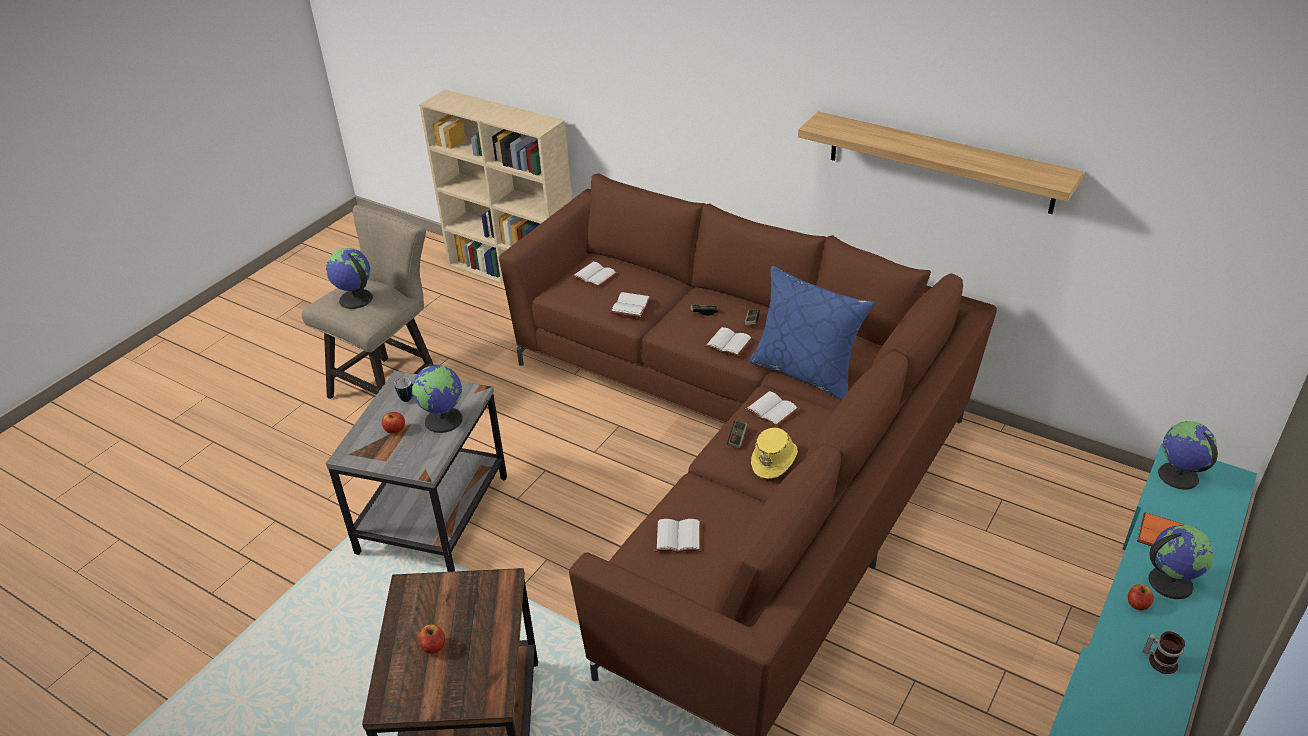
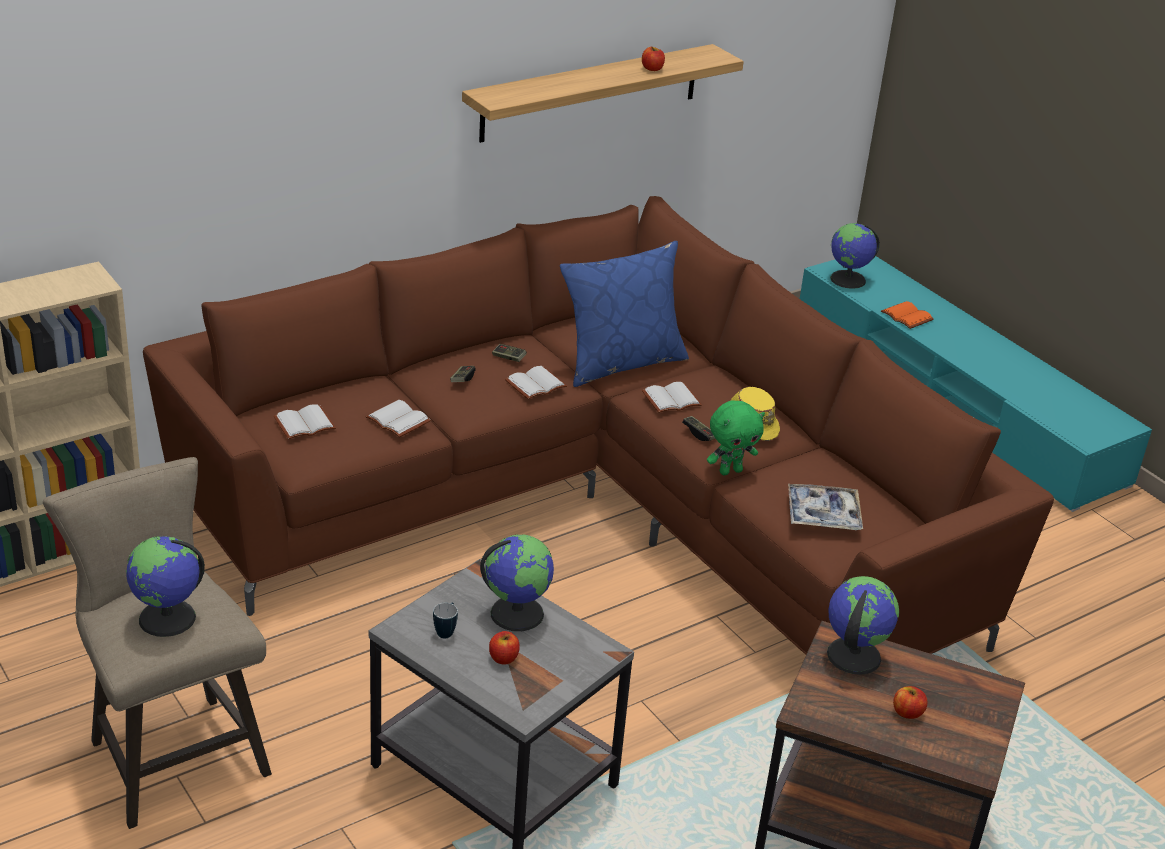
camera: 70 degrees left, 5 degrees down
(679, 536) = (823, 514): white book -> tray
(710, 472) = (730, 471): none -> green plush toy
(1138, 604) = (974, 359): apple -> apple (652, 69)
(1160, 660) = (1033, 376): mug -> none
(1170, 582) = (958, 336): globe -> globe (852, 655)

